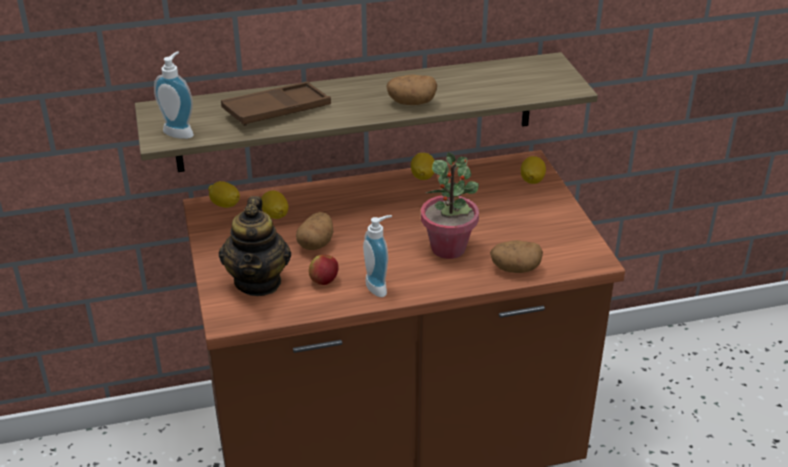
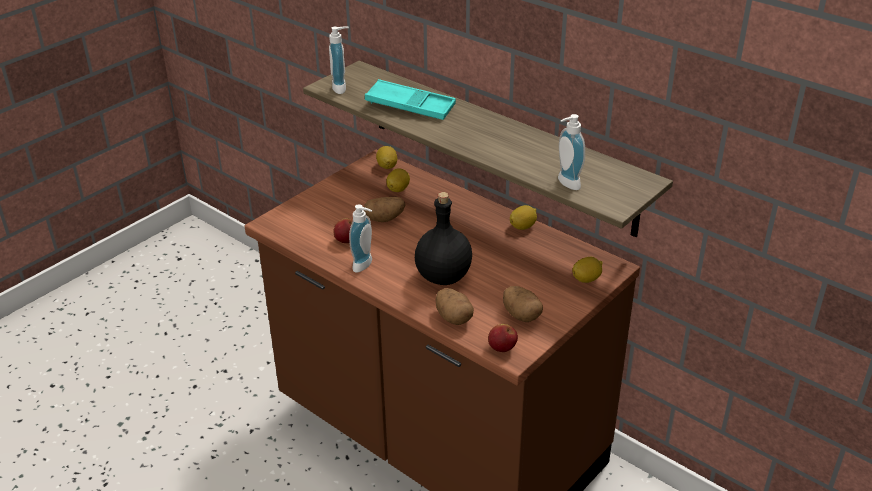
camera: 55 degrees right, 0 degrees up
(258, 281) = (319, 216): teapot -> none
(277, 110) = (410, 106): brown tray -> turquoise tray
(411, 103) = (489, 148): potato -> potato (521, 315)
(448, 248) = (444, 276): potted plant -> black bottle
(514, 93) = (566, 184): none -> soap dispenser
(583, 261) = (502, 348): none -> apple

